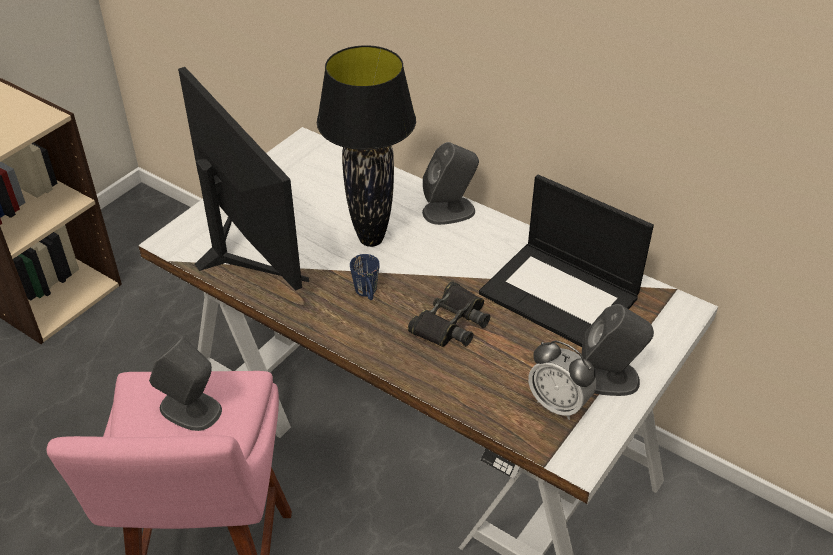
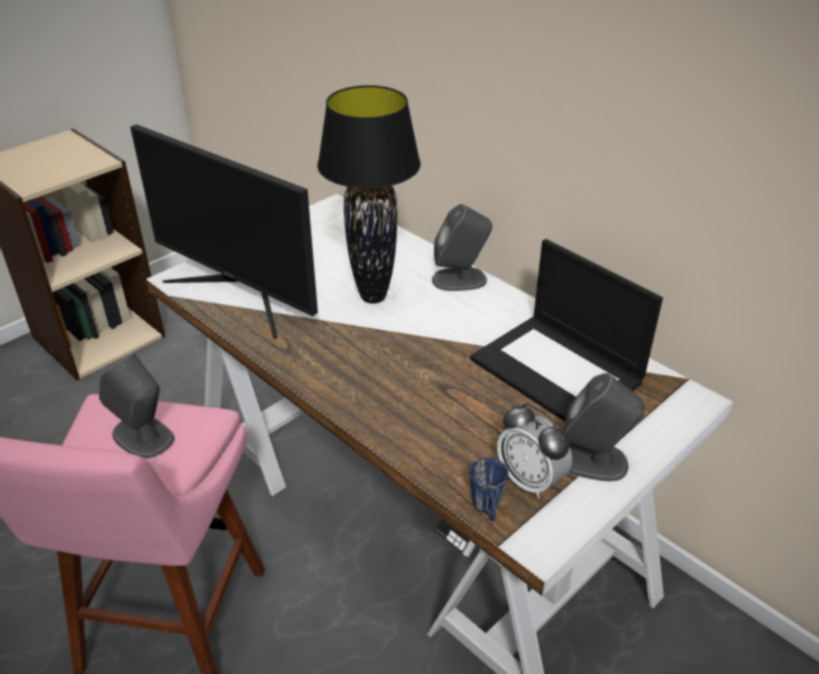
camera: 10 degrees right, 5 degrees down
(241, 249) = (242, 292): monitor -> monitor turned 150 degrees clockwise
(367, 294) = (354, 347): blue mug -> blue mug (488, 510)
(451, 322) = (433, 384): black binoculars -> none

